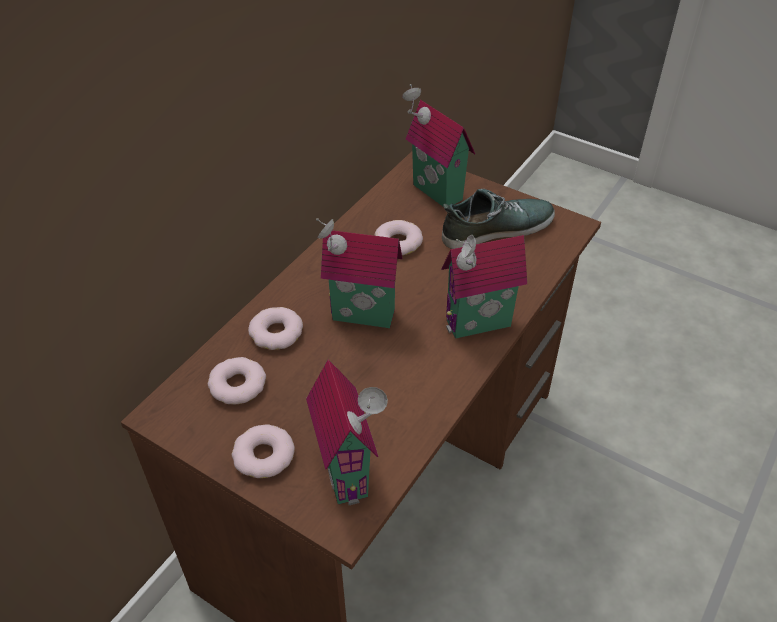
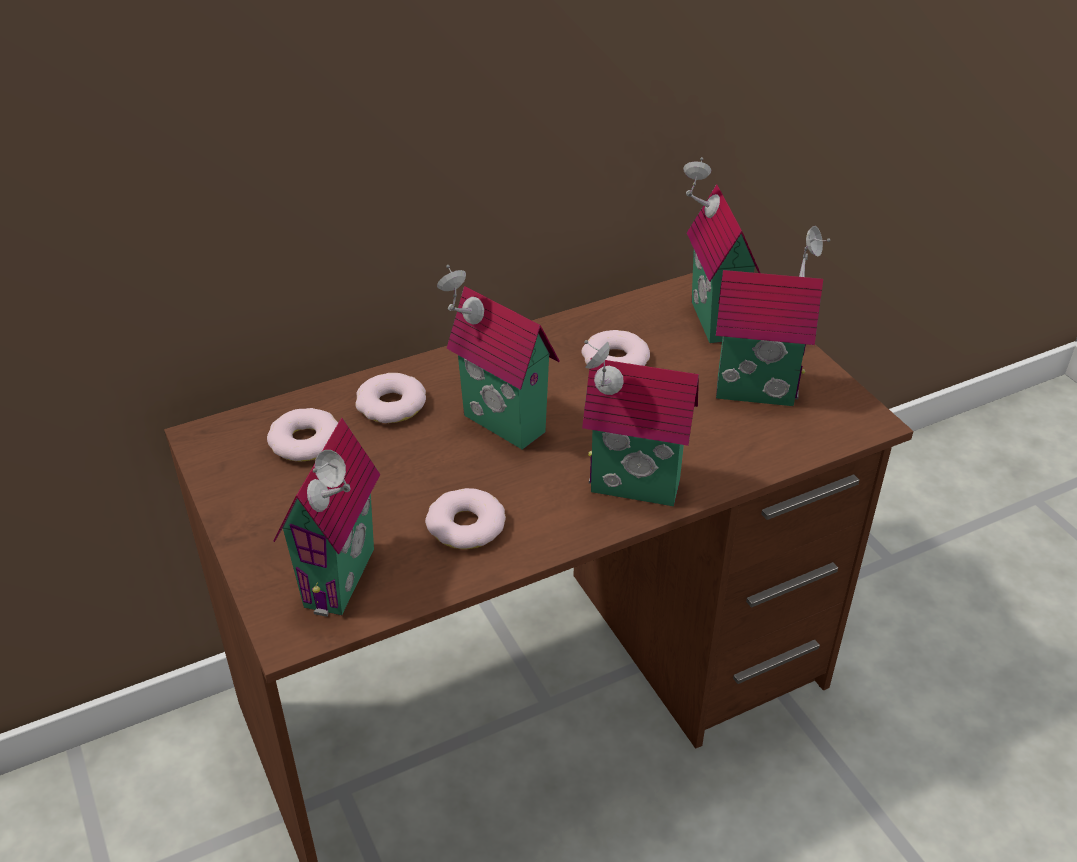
camera: 30 degrees right, 5 degrees down
(264, 456) = (271, 523): donut -> donut (466, 525)
(496, 228) = (756, 388): shoe -> toy house

